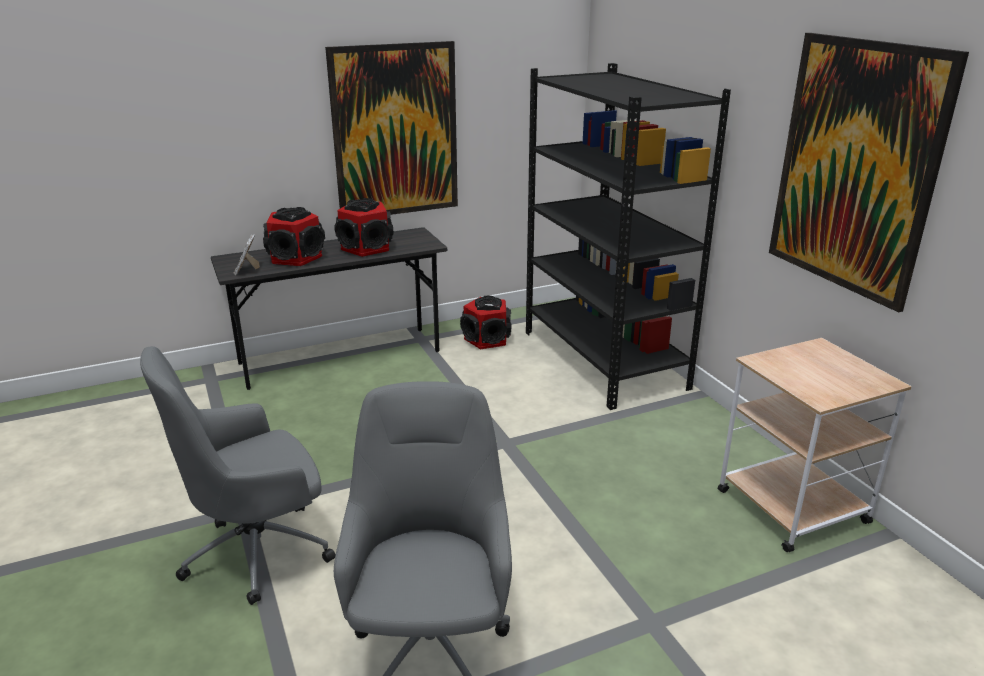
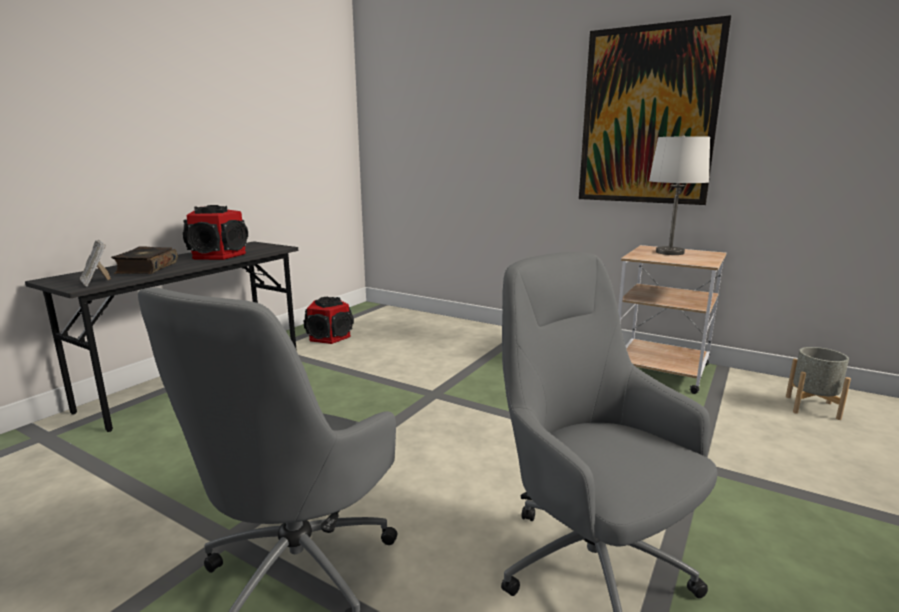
camera: 35 degrees left, 10 degrees down
(295, 257) = (146, 268): speaker -> book
(395, 132) = (221, 146): picture -> none
(603, 359) = (435, 328): black bookcase -> none
(825, 365) = (670, 252): none -> white table lamp
(918, 633) = (812, 407): none -> grey planter

